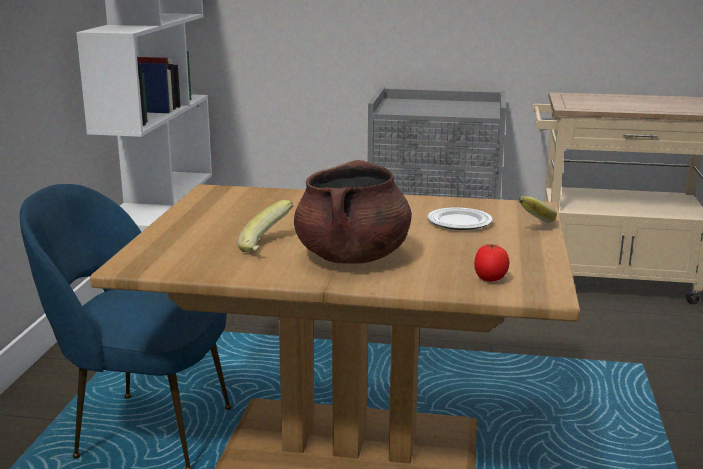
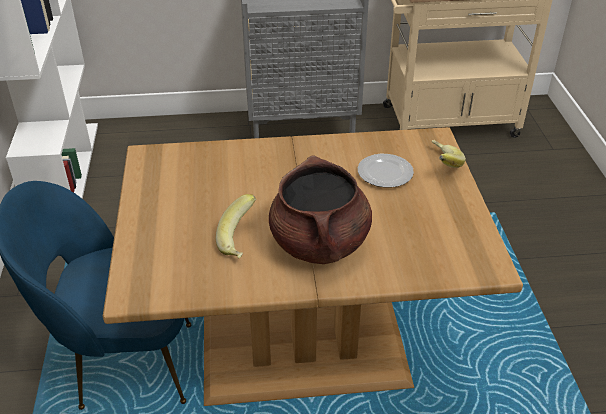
camera: 15 degrees left, 20 degrees up
(490, 280) = (442, 257): tomato -> none

